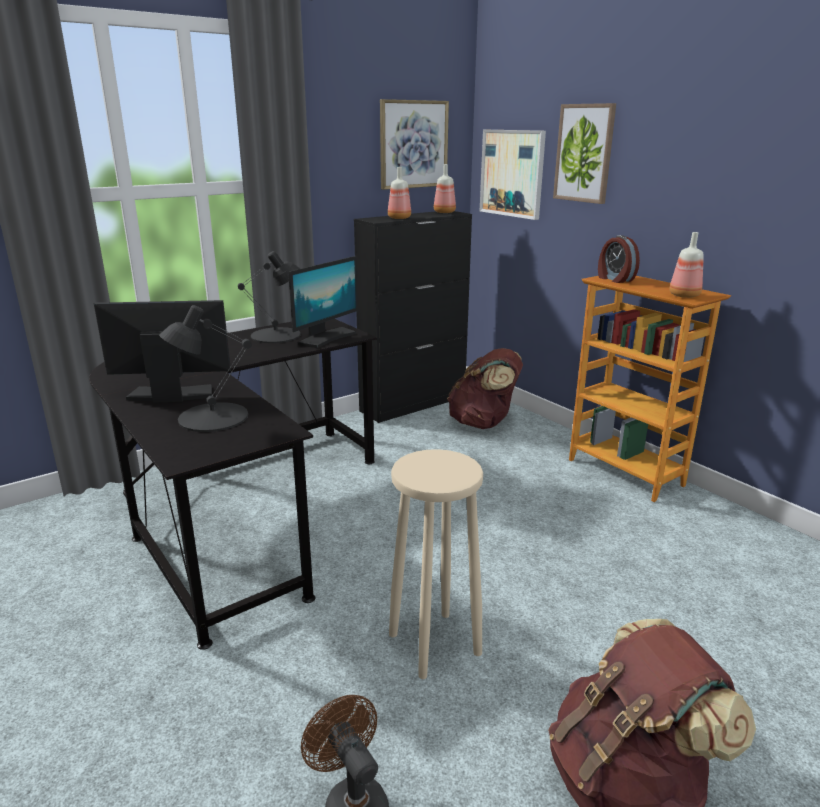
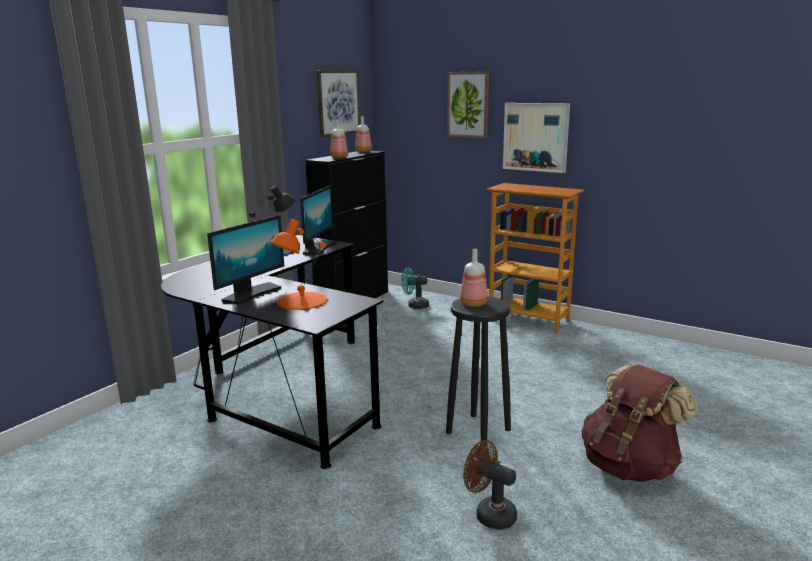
camera: 20 degrees left, 5 degrees down
(171, 395) = (251, 294): monitor -> monitor turned 150 degrees clockwise
(212, 417) = (301, 301): black table lamp -> orange table lamp
(433, 644) = (477, 431): beige stool -> black stool
(484, 423) = (414, 306): brown backpack -> turquoise fan
(512, 173) = (410, 120): picture -> picture (536, 137)
(615, 279) = (507, 187): alarm clock -> none
(684, 296) = (559, 192): bottle -> bottle (474, 304)

